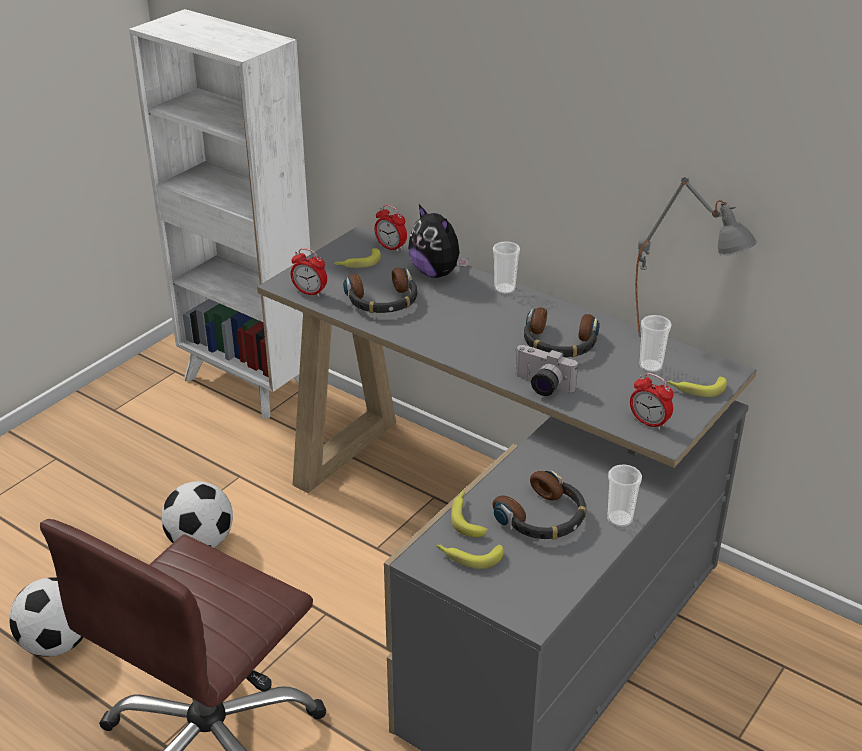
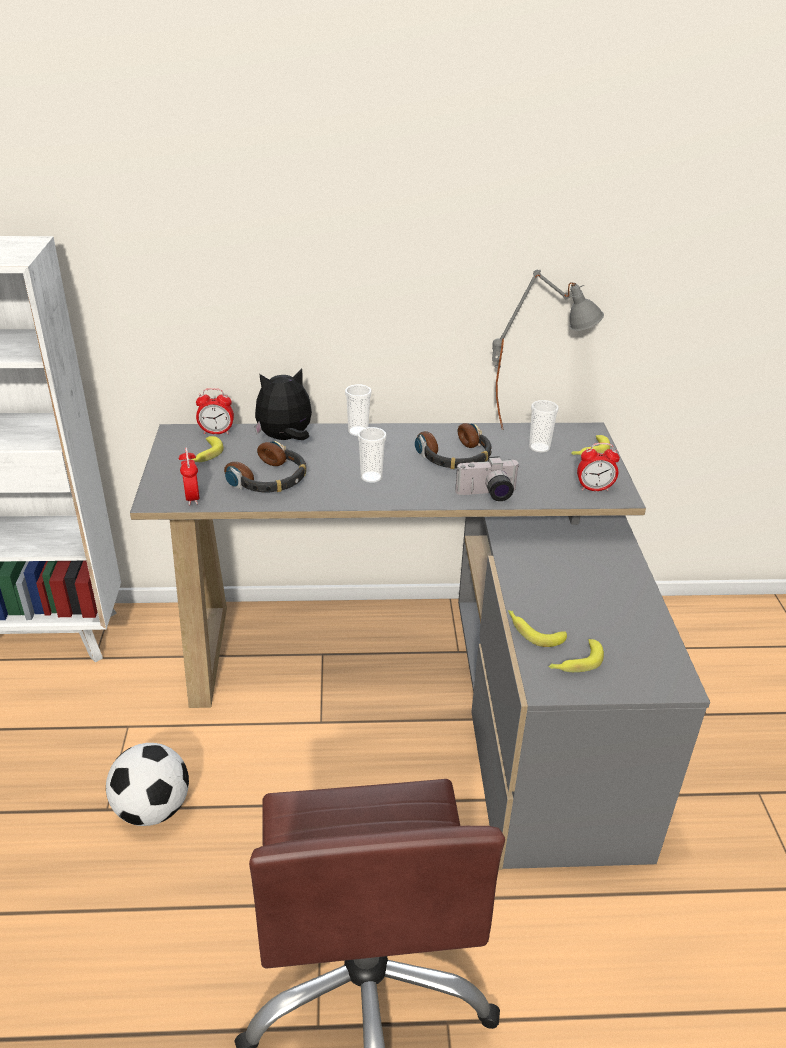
camera: 40 degrees left, 0 degrees up
(57, 643) = (99, 1006): football -> none
(310, 292) = (192, 497): alarm clock -> alarm clock turned 90 degrees counterclockwise
(436, 273) = (285, 439): plush toy -> plush toy turned 150 degrees clockwise
(543, 517) = (583, 602): headphones -> none
(619, 519) = (631, 575): cup -> cup (371, 477)

